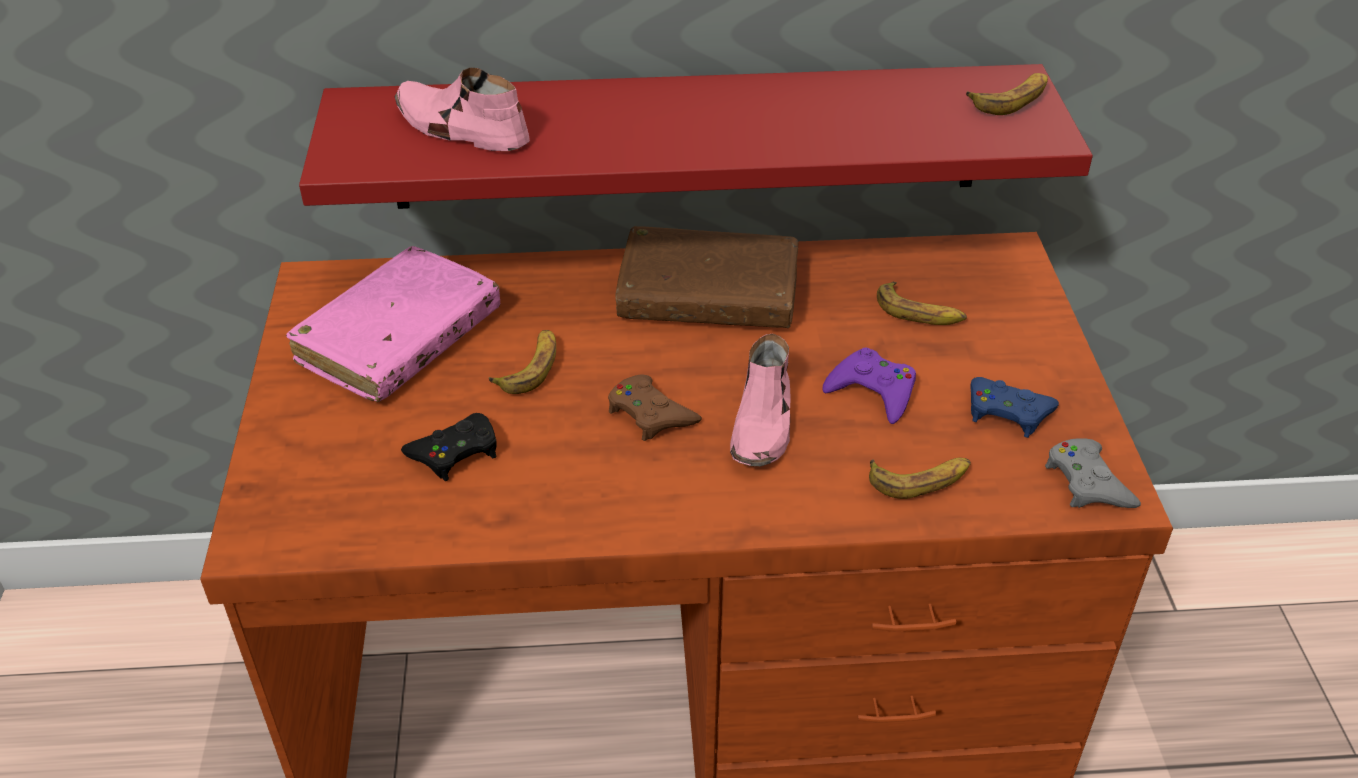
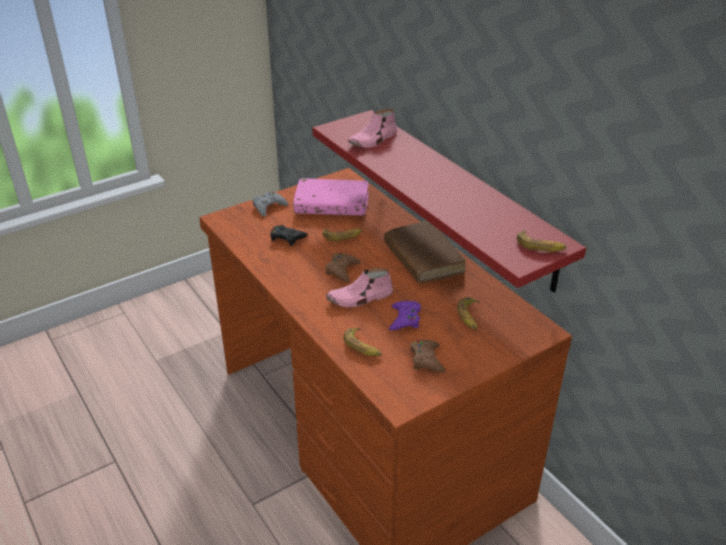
camera: 60 degrees right, 5 degrees down
(460, 129) = (373, 140): pink shoe -> pink shoe turned 135 degrees counterclockwise
(1007, 412) = (426, 359): blue game controller -> brown game controller
(1087, 482) = (401, 394): grey game controller -> grey game controller (268, 206)

